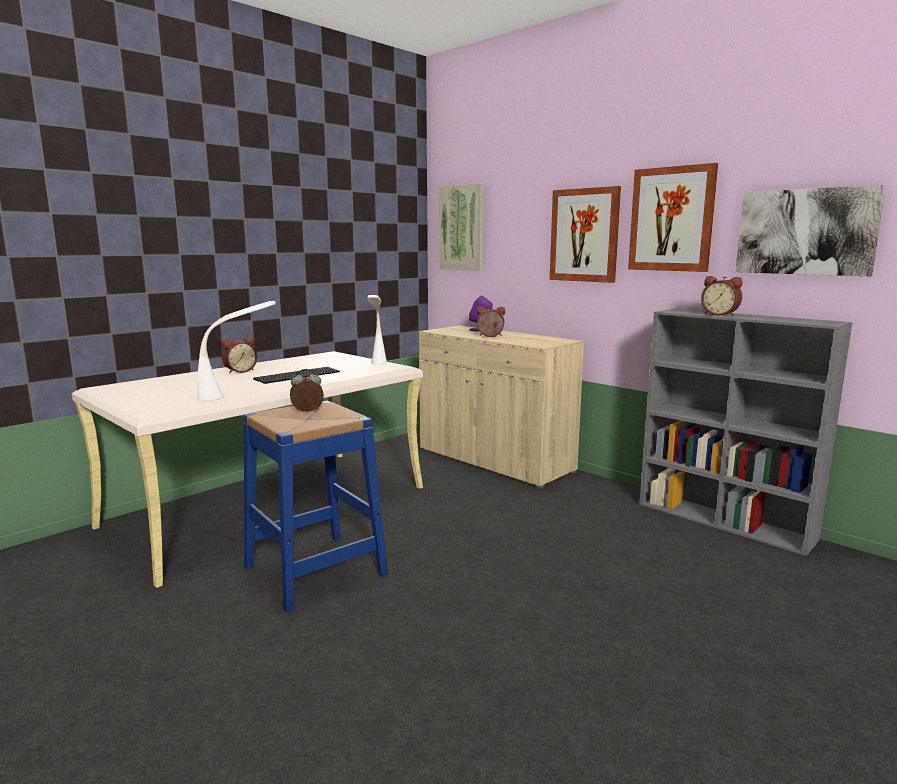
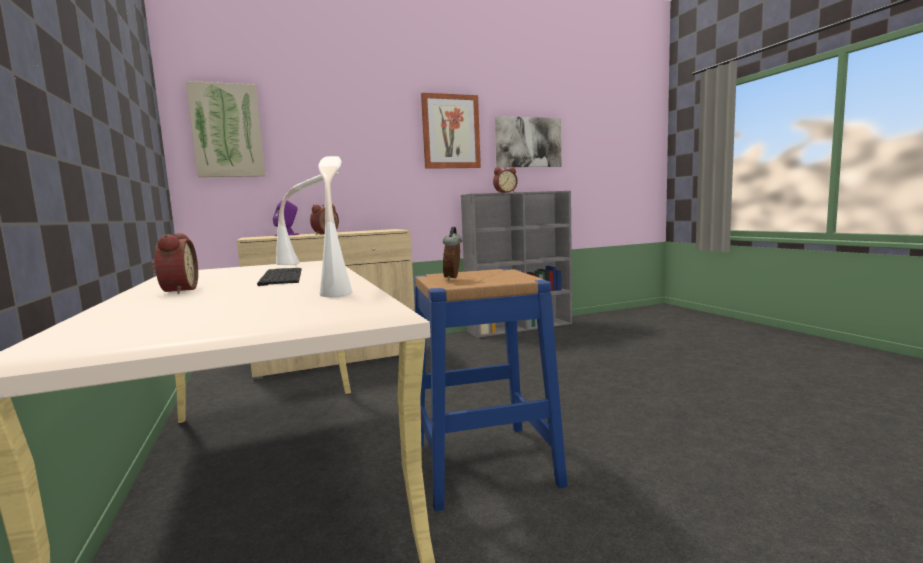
camera: 65 degrees left, 5 degrees down
(584, 235) = (381, 142): picture -> none

